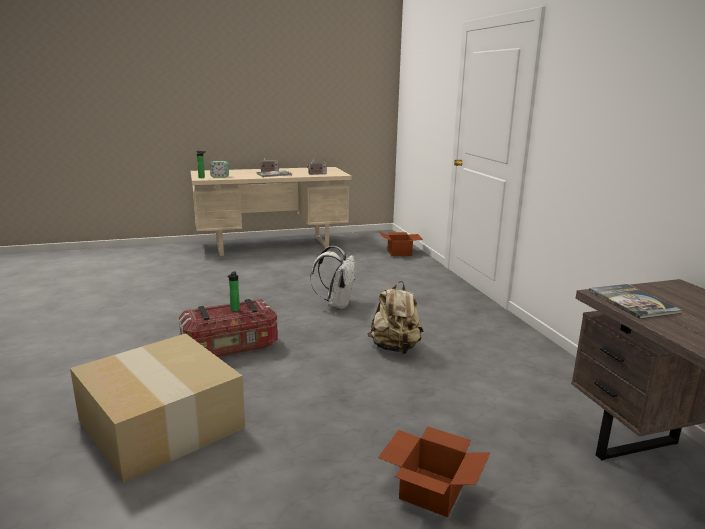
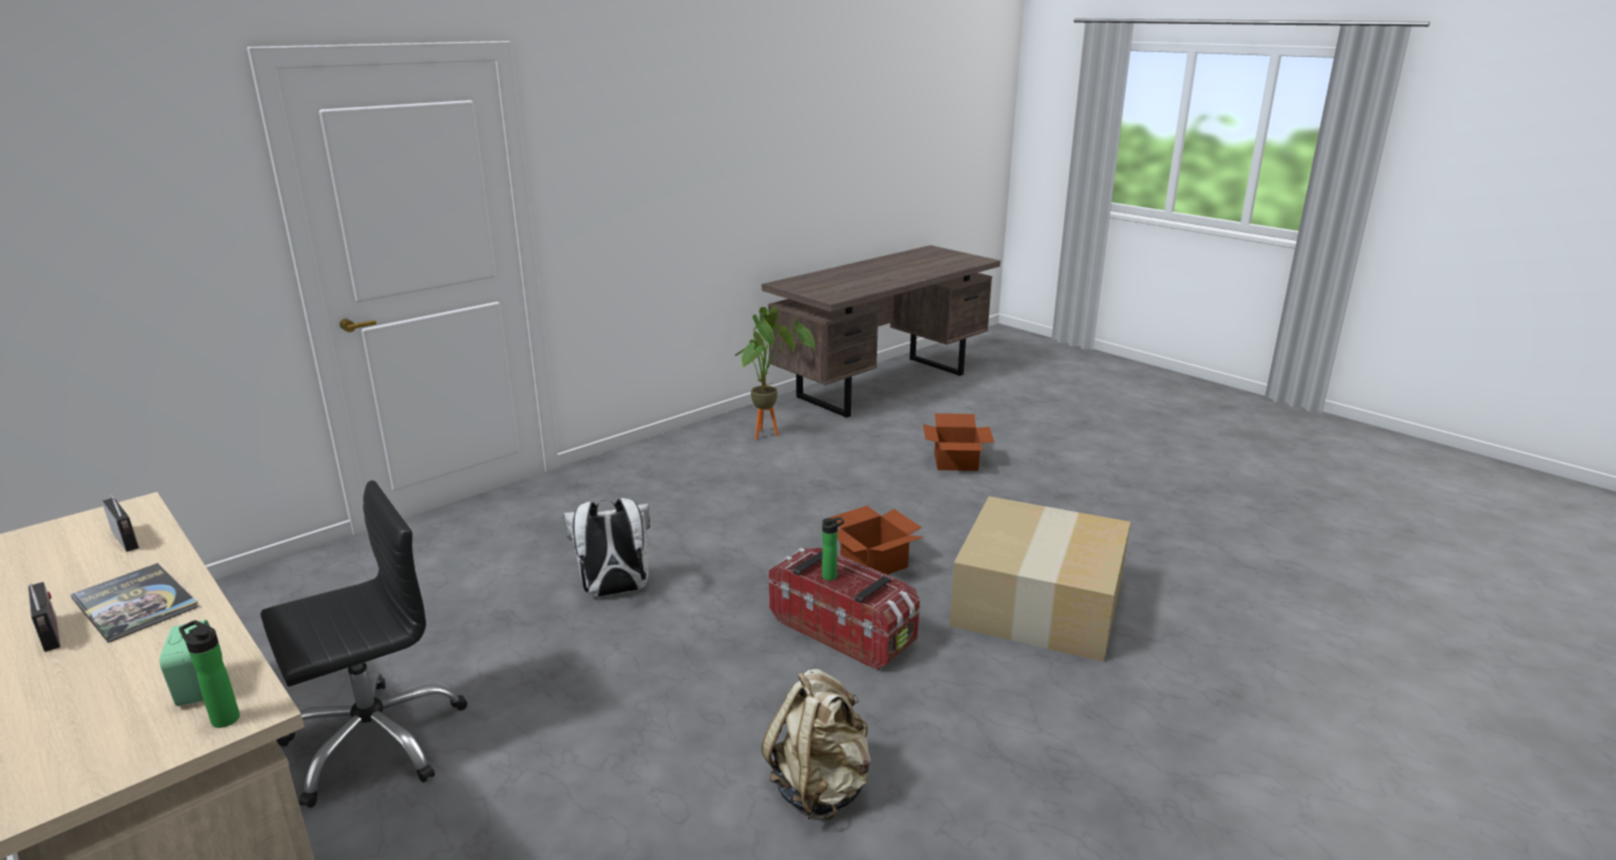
camera: 115 degrees left, 5 degrees up
(282, 263) = (374, 741): none -> black office chair
(395, 348) = (737, 515): beige backpack -> beige backpack (821, 787)
(400, 253) = (253, 597): cardboard box -> cardboard box (873, 562)
(553, 396) = (770, 433): none -> potted plant
(632, 302) = (838, 293): book -> none

